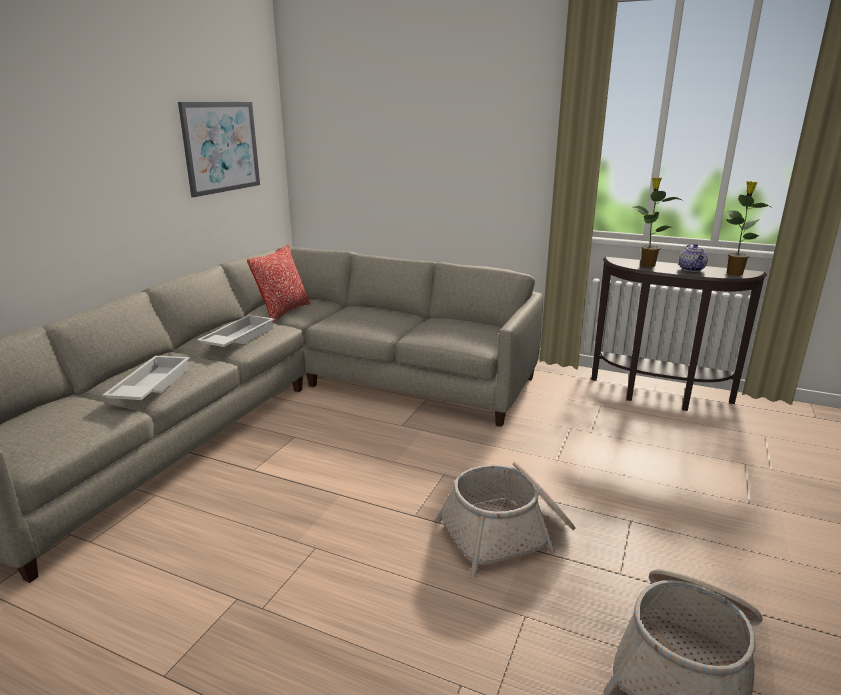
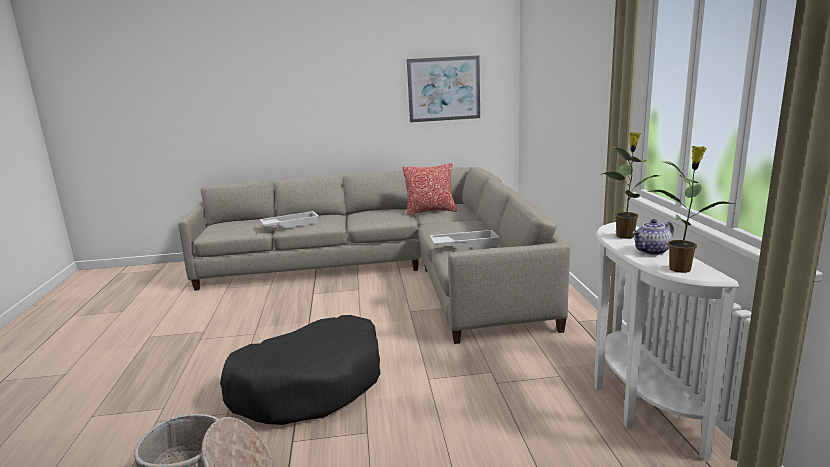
camera: 60 degrees right, 5 degrees down
(238, 338) = (371, 216): white tray -> white tray (464, 244)
(507, 533) = (309, 385): basket -> black dog bed
(659, 397) = (634, 404): brown console table -> white console table

